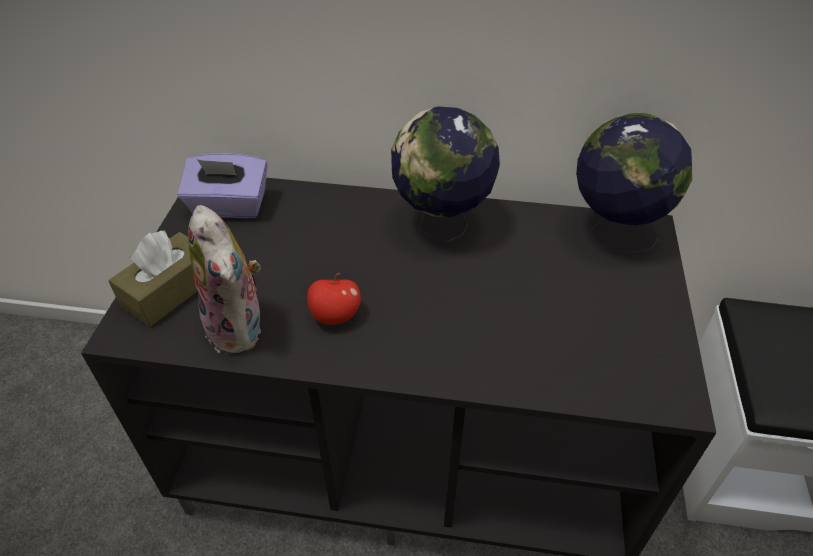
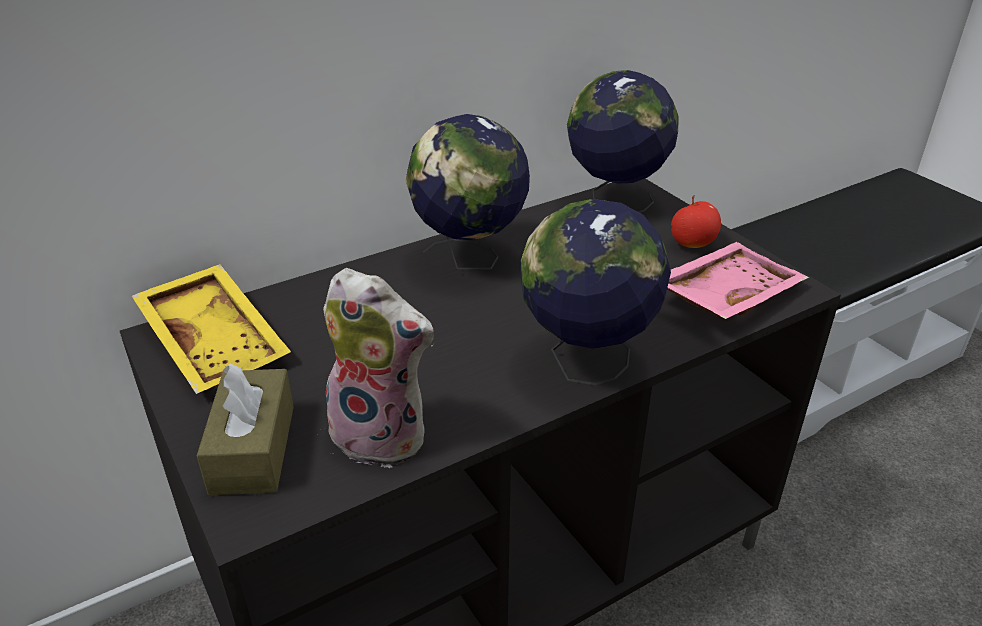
camera: 40 degrees left, 10 degrees down
(229, 206) = (217, 342): purple tissue box -> yellow tray
(335, 316) = (468, 374): apple -> apple (693, 244)
(419, 358) = (586, 363): none -> globe
(601, 368) = (724, 295): none -> pink tray

